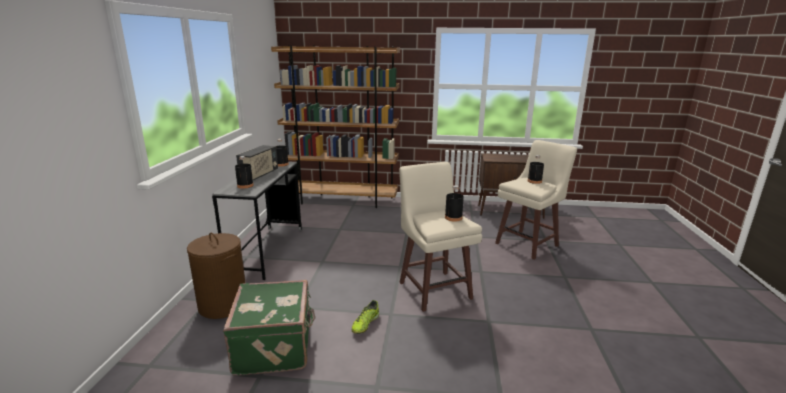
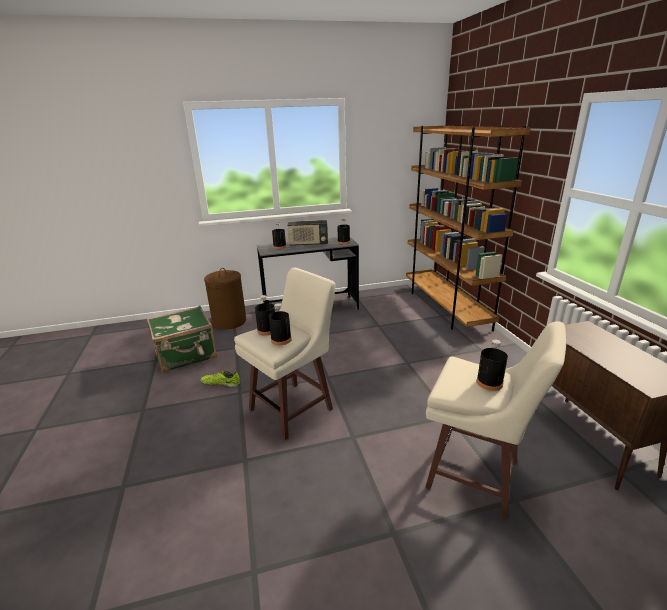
camera: 70 degrees right, 5 degrees up
(432, 220) = (267, 330): none -> black bottle

